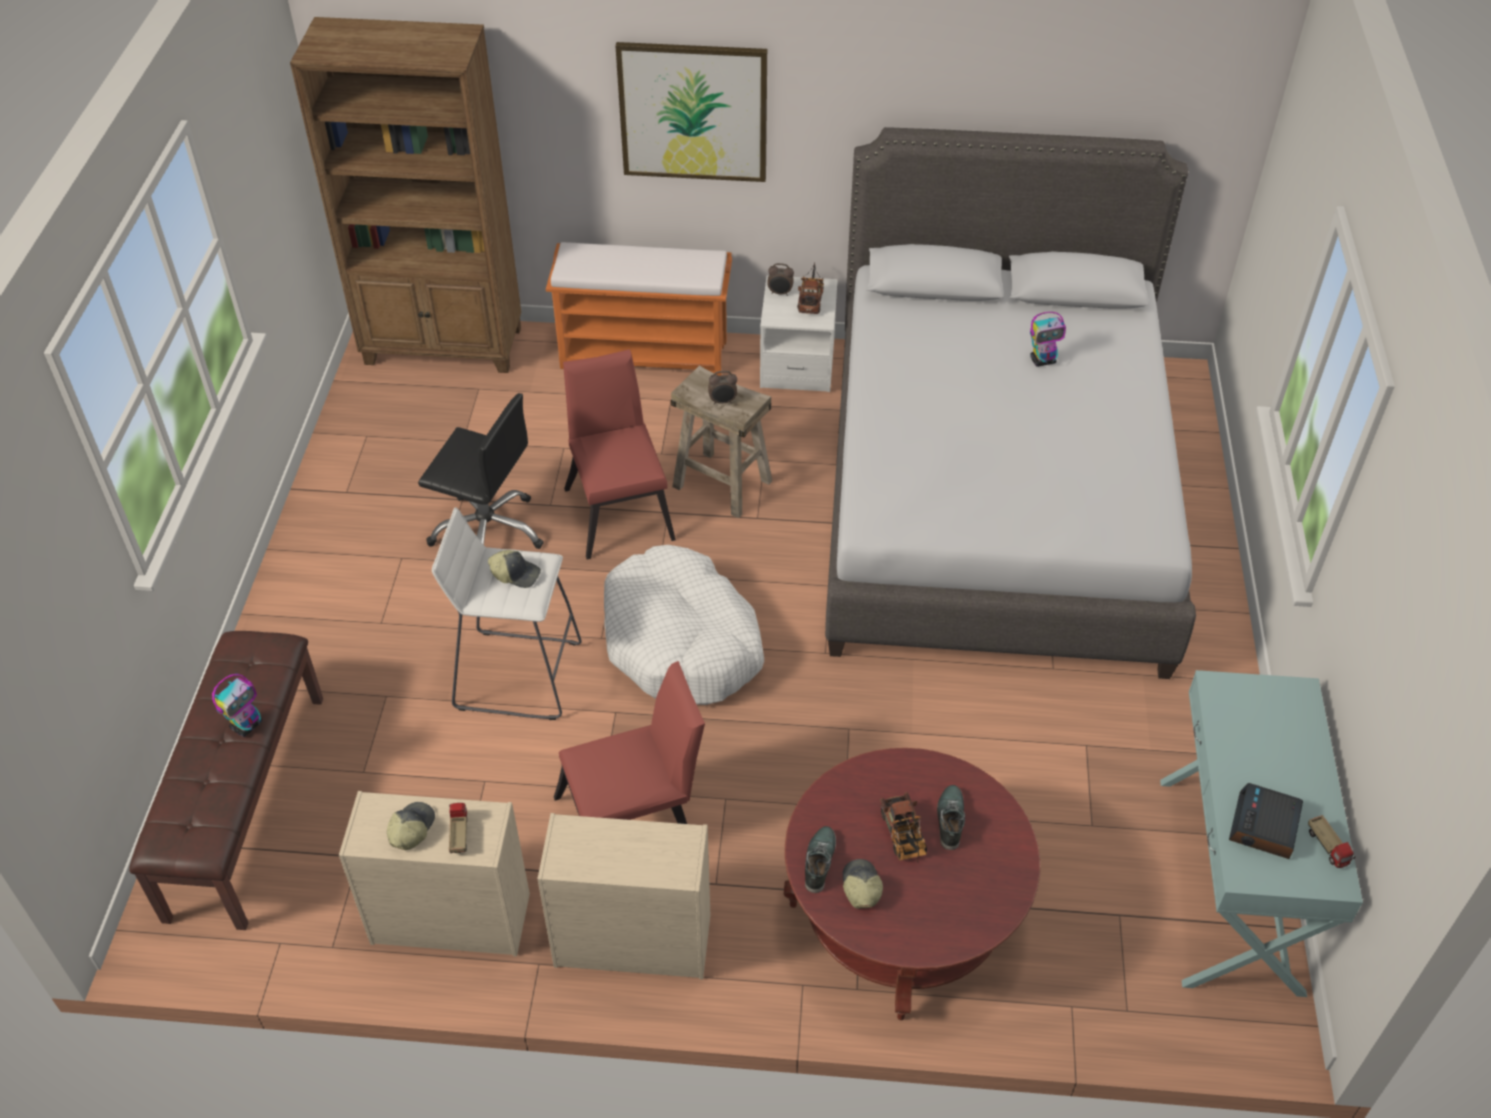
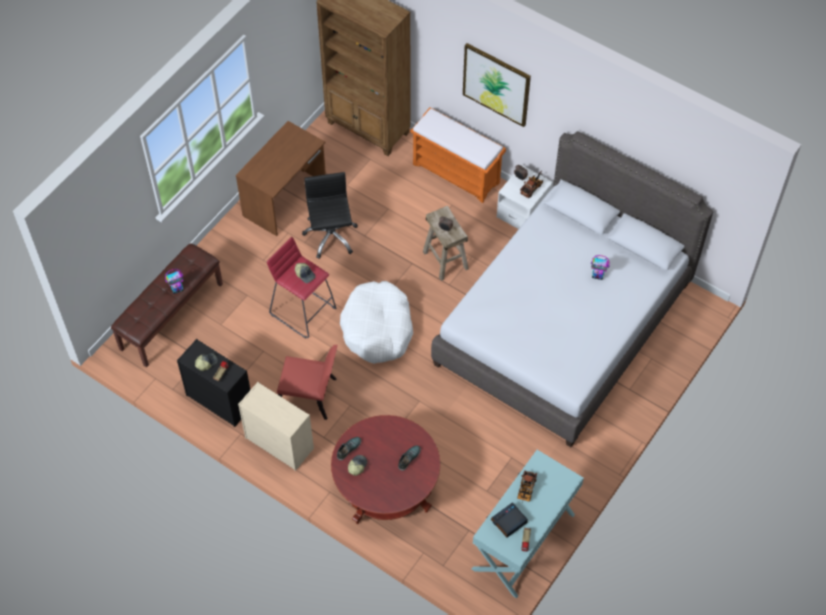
camera: 30 degrees right, 10 degrees up
(361, 506) = (285, 199): none -> brown desk
(448, 918) = (219, 400): beige dresser -> black dresser
(488, 532) = (330, 237): black office chair -> black office chair turned 150 degrees counterclockwise
(517, 674) = (303, 310): white stool -> red stool
(619, 508) = (392, 251): red chair -> none
(903, 837) = (386, 456): toy truck -> toy truck (526, 490)

